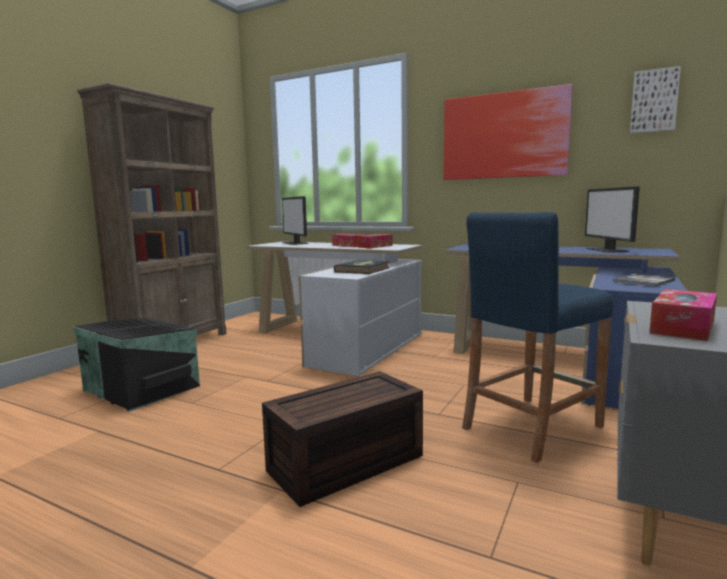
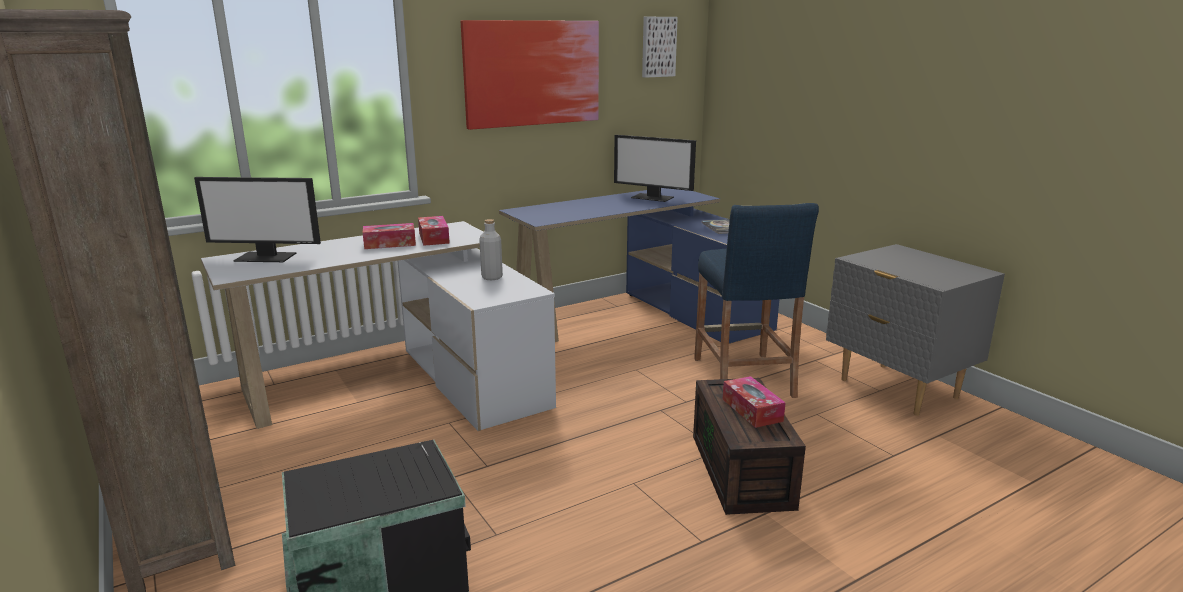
camera: 60 degrees left, 10 degrees up
(363, 270) = (492, 277): book -> grey bottle
(682, 327) = (917, 272): tissue box -> tissue box (752, 410)

